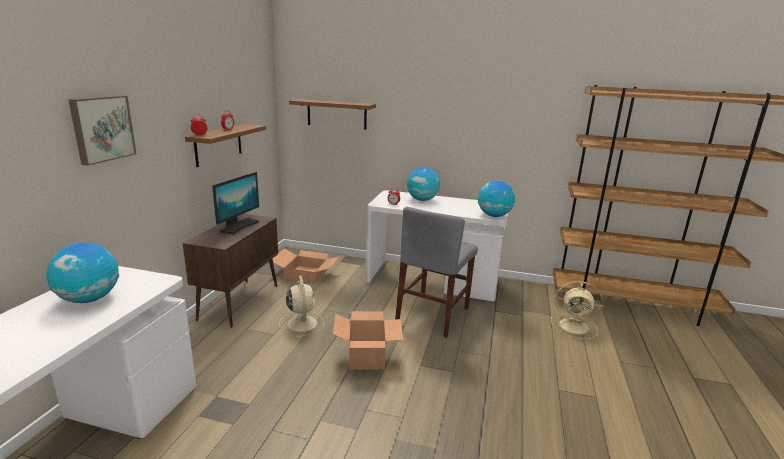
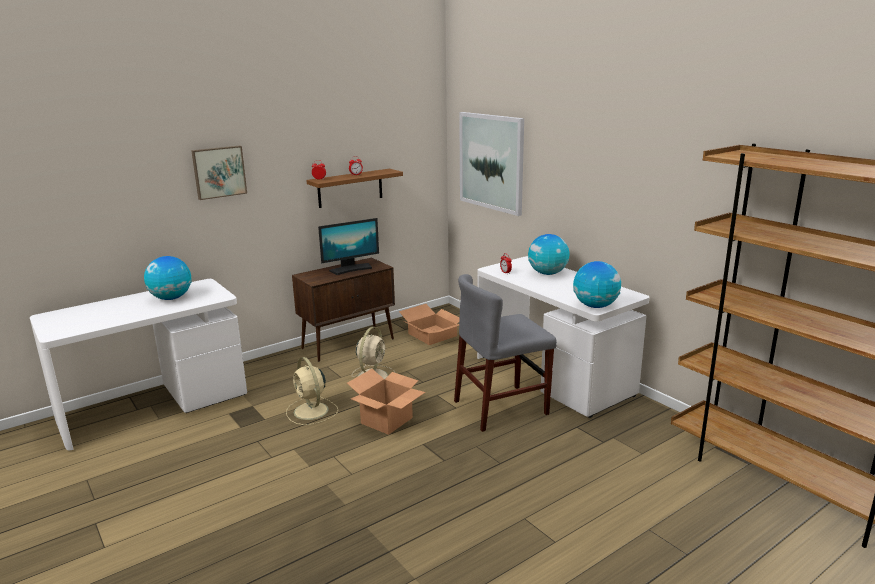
camera: 40 degrees right, 0 degrees up
(336, 114) = (491, 162): brown shelf -> picture
(575, 327) = (652, 476): beige fan -> beige fan (311, 411)

